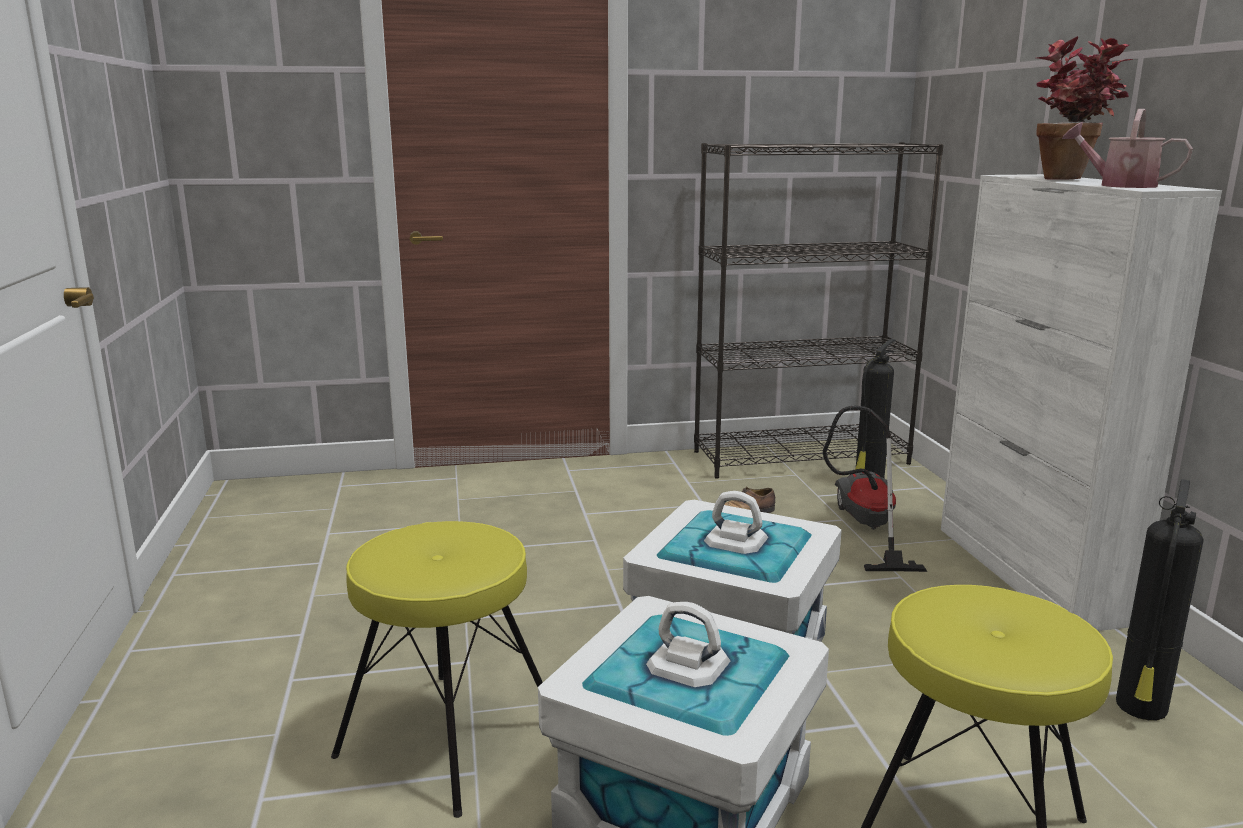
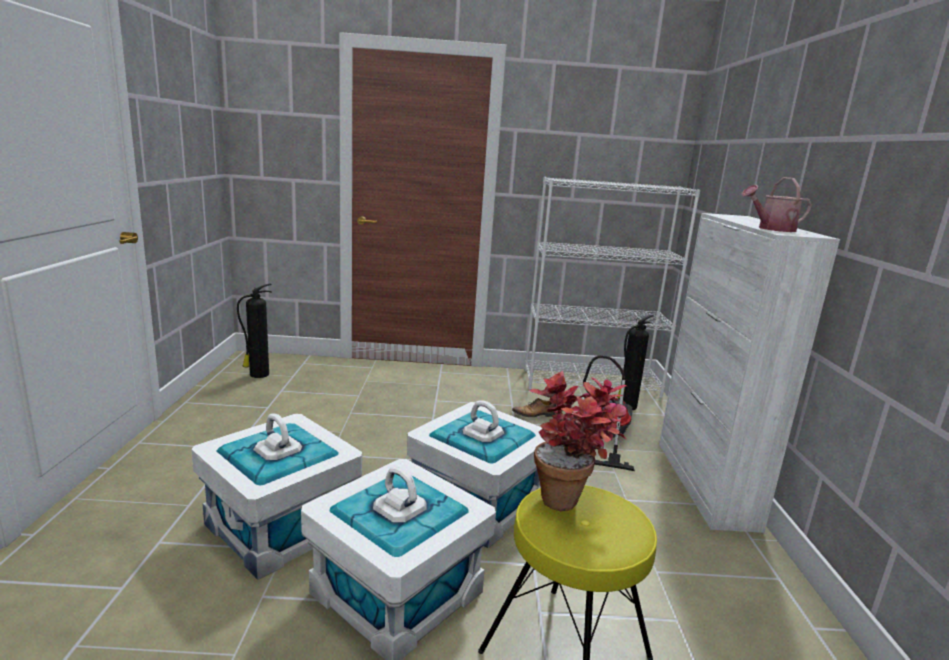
camera: 10 degrees right, 0 degrees up
(450, 738) = (282, 526): yellow stool -> white storage box
(801, 457) = (591, 383): black bookcase -> white bookcase
(1070, 178) = (753, 221): potted plant -> potted plant (571, 499)
(1119, 185) = (772, 229): watering can -> watering can turned 60 degrees counterclockwise
(1140, 709) = (734, 590): fire extinguisher -> fire extinguisher (258, 375)

